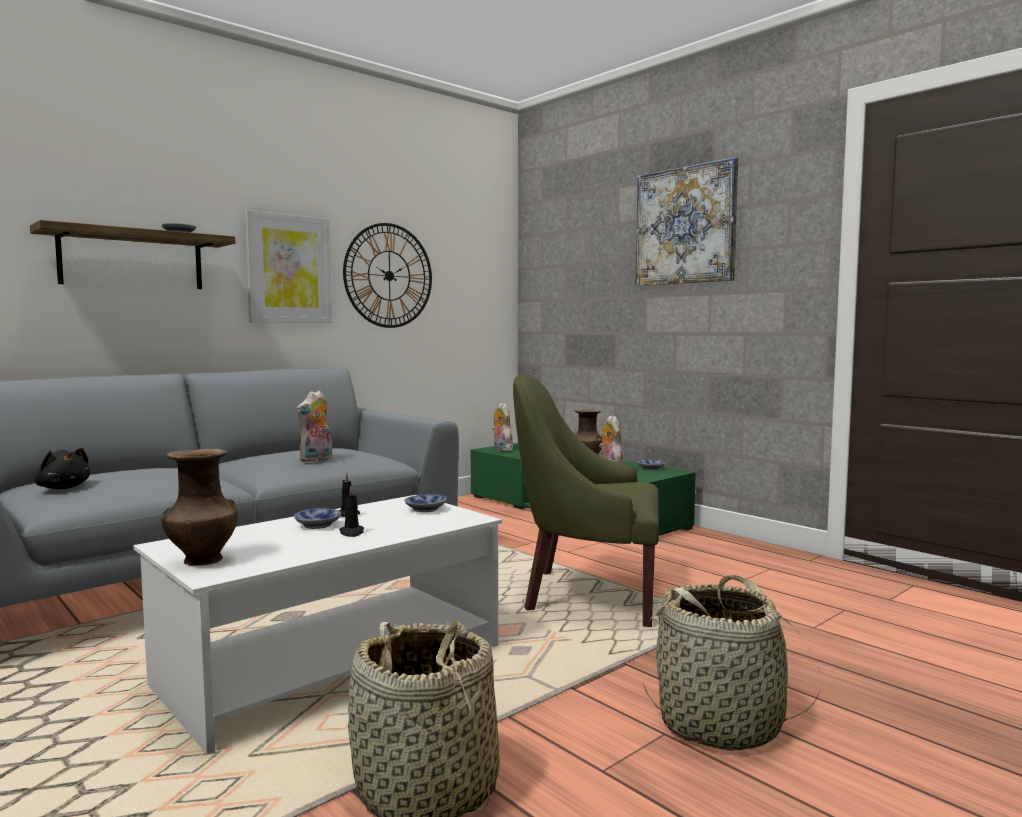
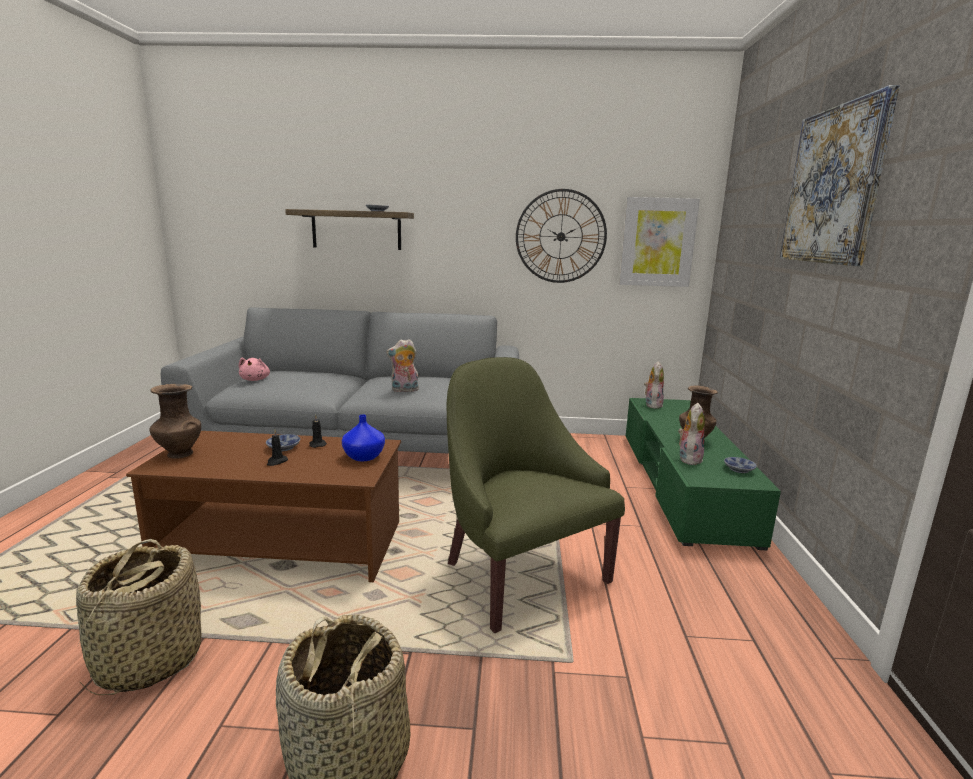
camera: 45 degrees right, 10 degrees up
(63, 488) = (255, 380): black plush toy -> pink plush toy
(289, 269) = (468, 233): picture -> picture (657, 242)
(335, 665) = (284, 544): white coffee table -> brown coffee table
(426, 509) = (365, 457): bowl -> blue vase

